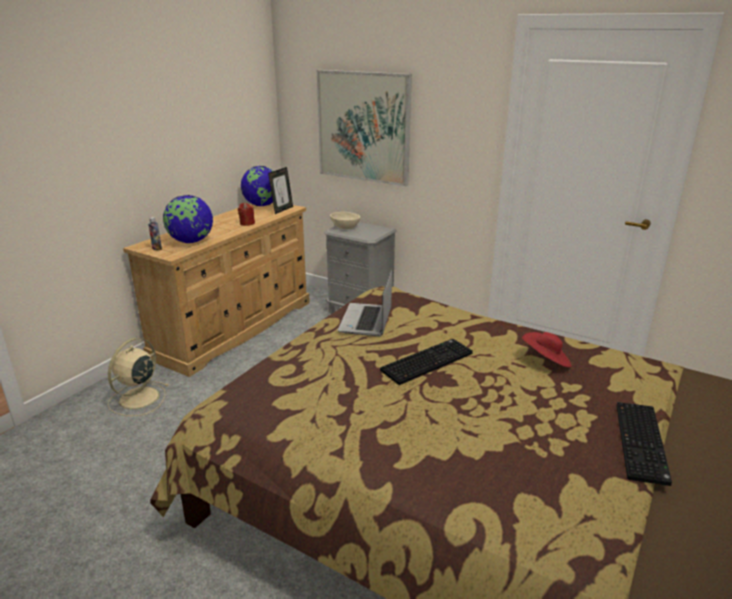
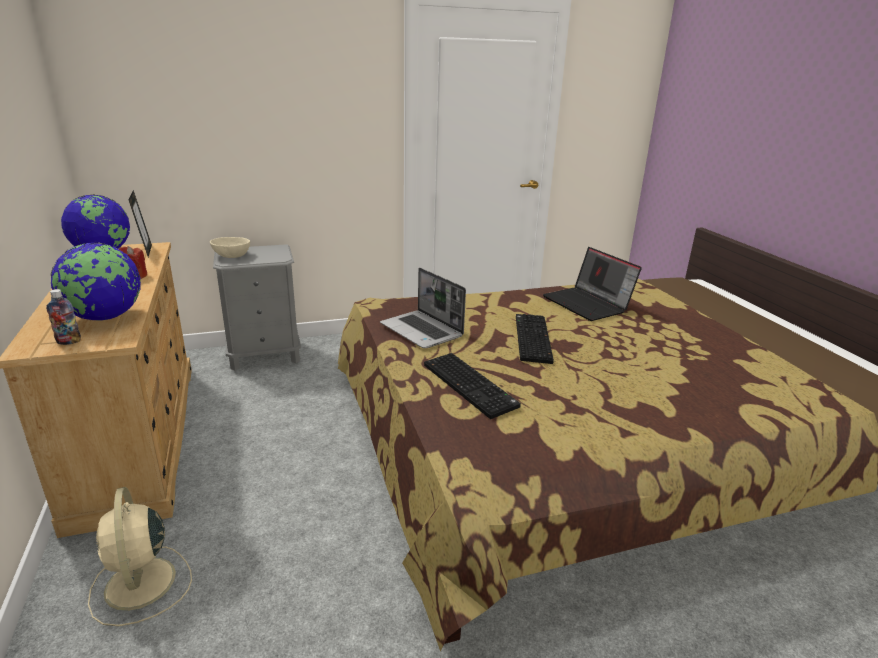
camera: 50 degrees left, 0 degrees up
(363, 127) = (222, 125): picture -> none
(546, 361) = (588, 304): red hat -> laptop
(643, 443) = (718, 326): keyboard -> keyboard (471, 385)

